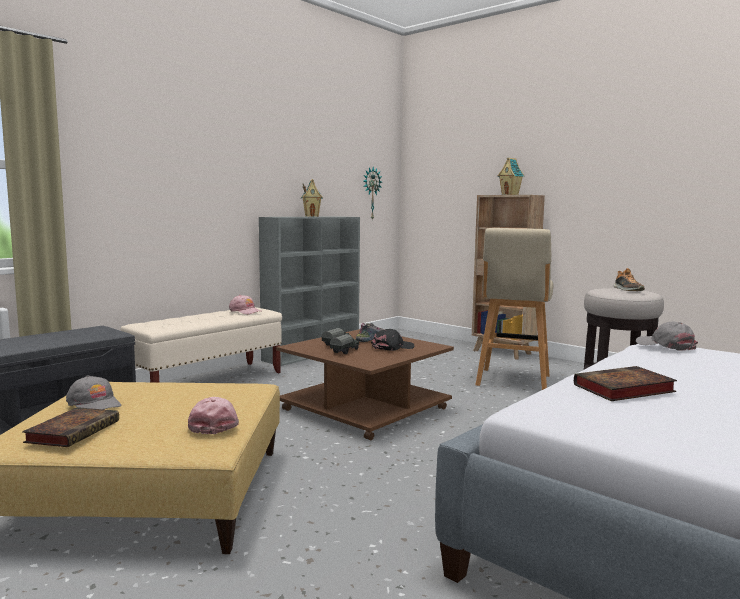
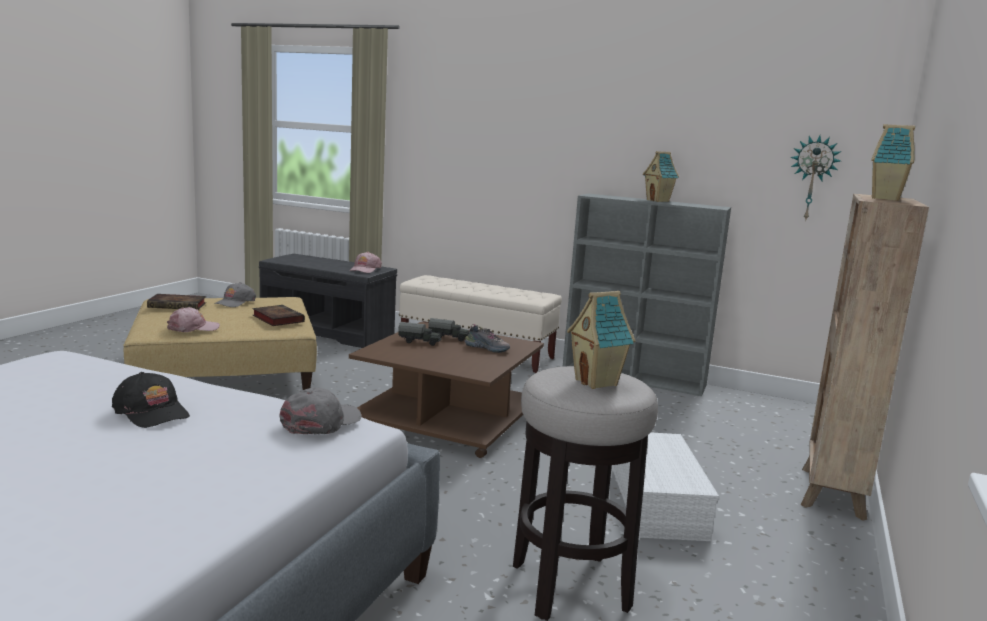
camera: 70 degrees right, 5 degrees up
(245, 311) = (521, 294): pink cap -> pink cap (365, 269)
(392, 347) = (455, 357): black cap -> black cap (152, 412)
(513, 381) = (655, 501): beige stool -> white storage box
(622, 389) = (106, 385): book -> book (277, 319)
(627, 290) = (597, 382): shoe -> toy house

